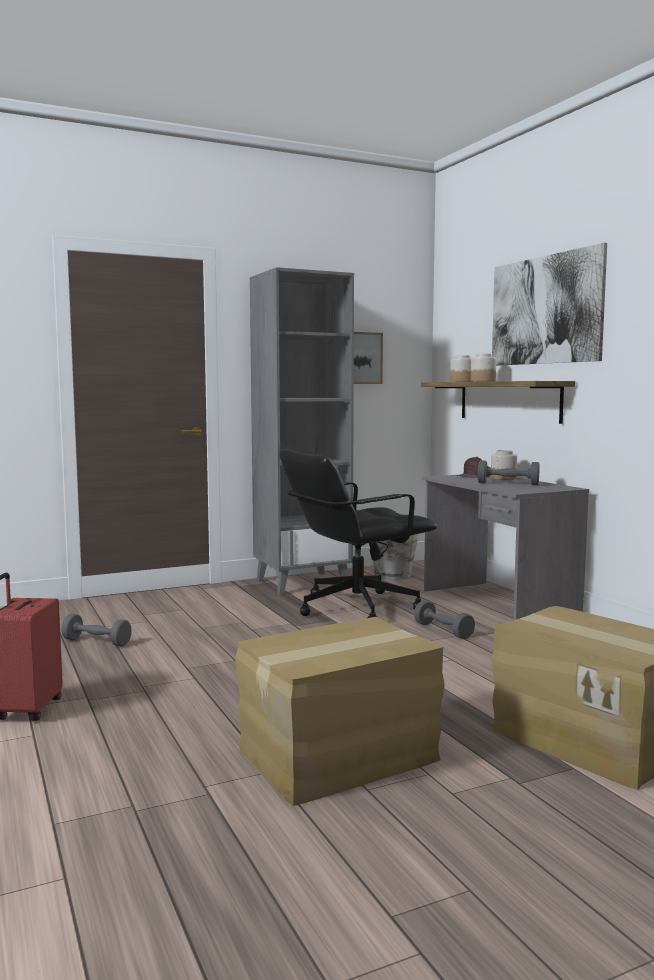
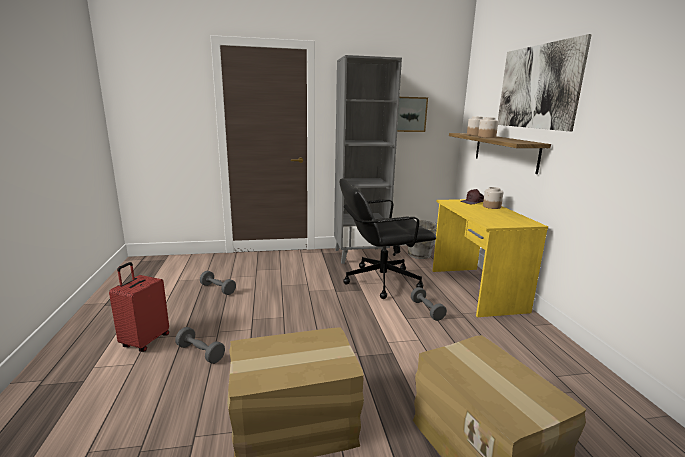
camera: 15 degrees right, 10 degrees up
(496, 604) = (475, 290): grey desk -> yellow desk
(508, 484) = (490, 214): grey dumbbell -> grey dumbbell (200, 353)

